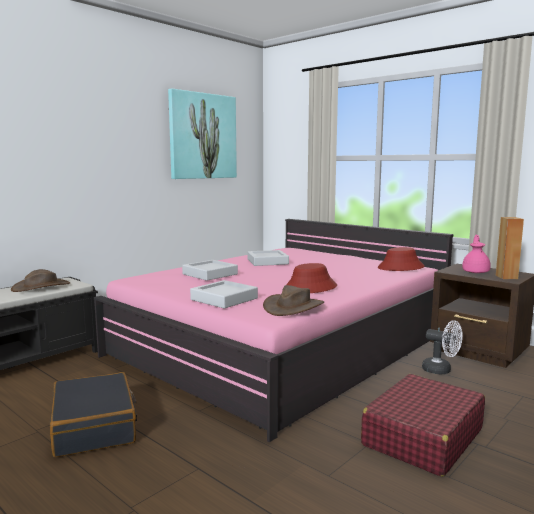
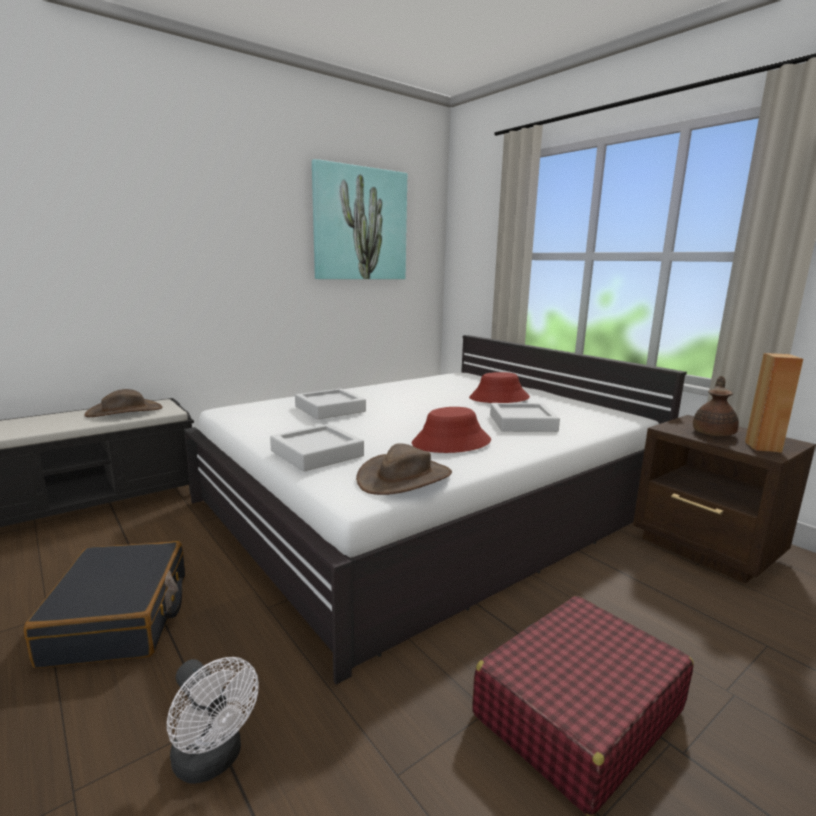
camera: 10 degrees right, 5 degrees up
(267, 262) = (420, 393): grey tray -> grey tray (522, 423)
(283, 345) = (428, 507): pink bed -> white bed
(401, 267) = (601, 415): red hat -> red hat (499, 398)
(441, 370) = (640, 576): white fan -> white fan (213, 761)
(476, 272) = (714, 433): pink teapot -> brown teapot

